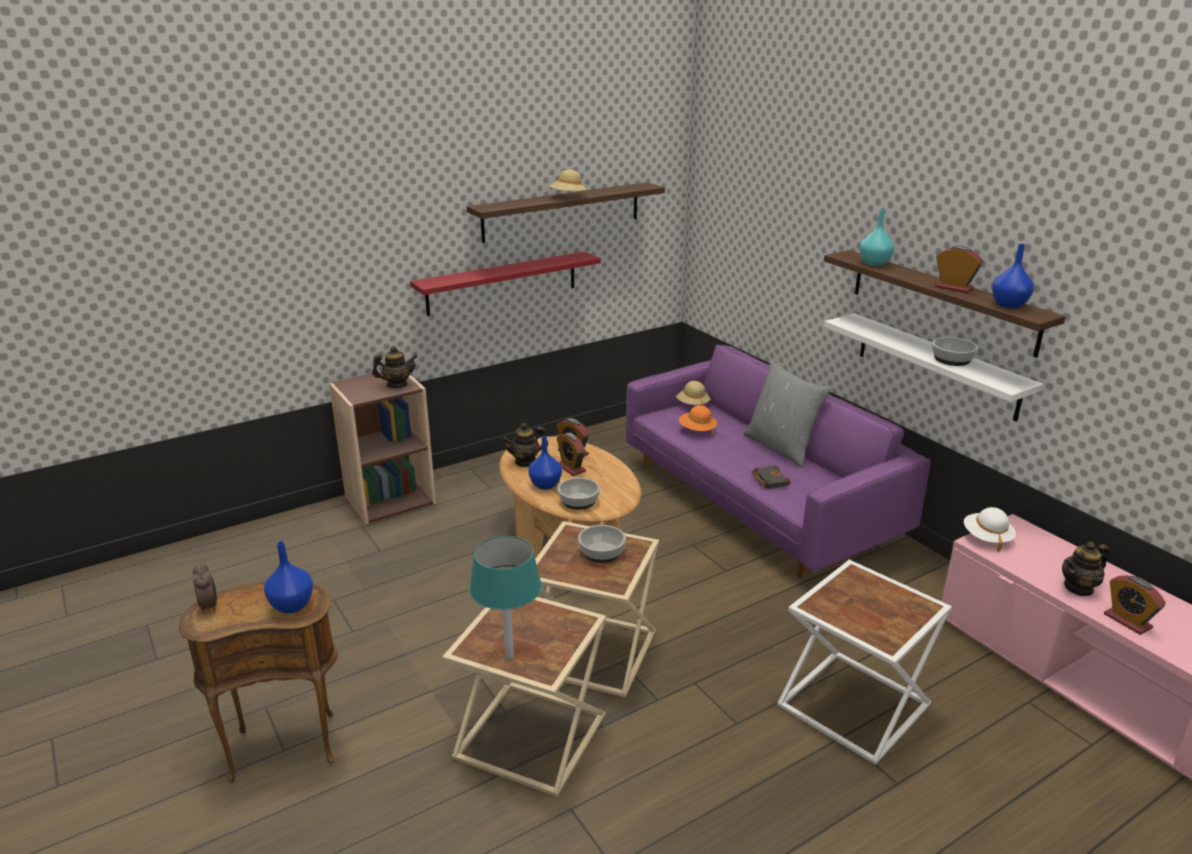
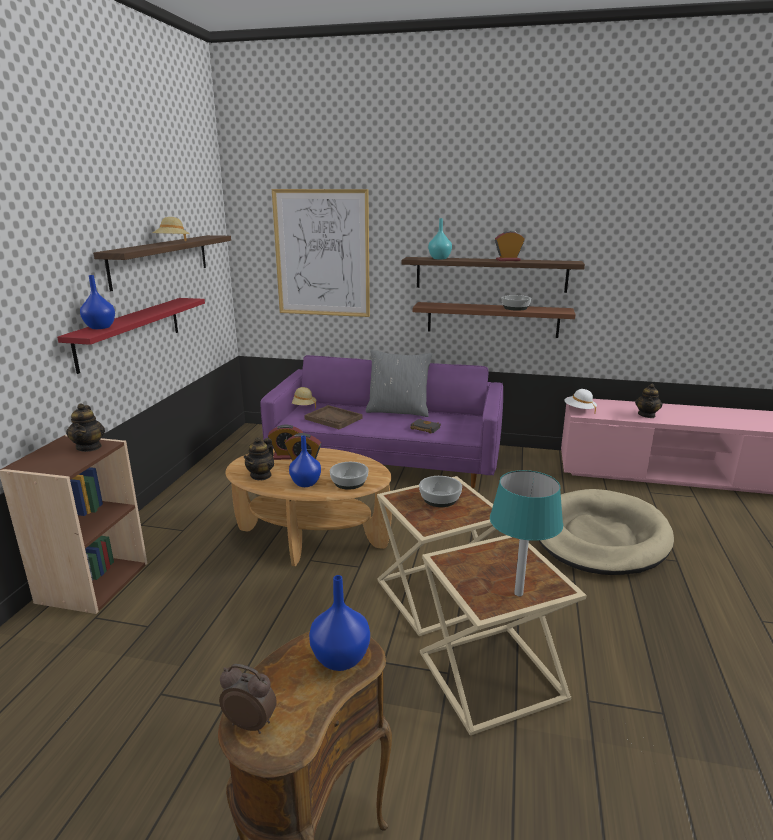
camera: 45 degrees left, 5 degrees down
(397, 385) = (89, 447): teapot -> teapot turned 135 degrees clockwise
(697, 430) = (333, 418): orange hat -> brown tray
(766, 223) = (322, 254): none -> picture
(850, 705) = (600, 537): white side table -> beige dog bed
(936, 365) = (492, 319): white shelf -> brown shelf
(1008, 305) = (550, 261): blue vase -> blue vase (99, 327)
(1127, 621) = (684, 420): alarm clock -> none

